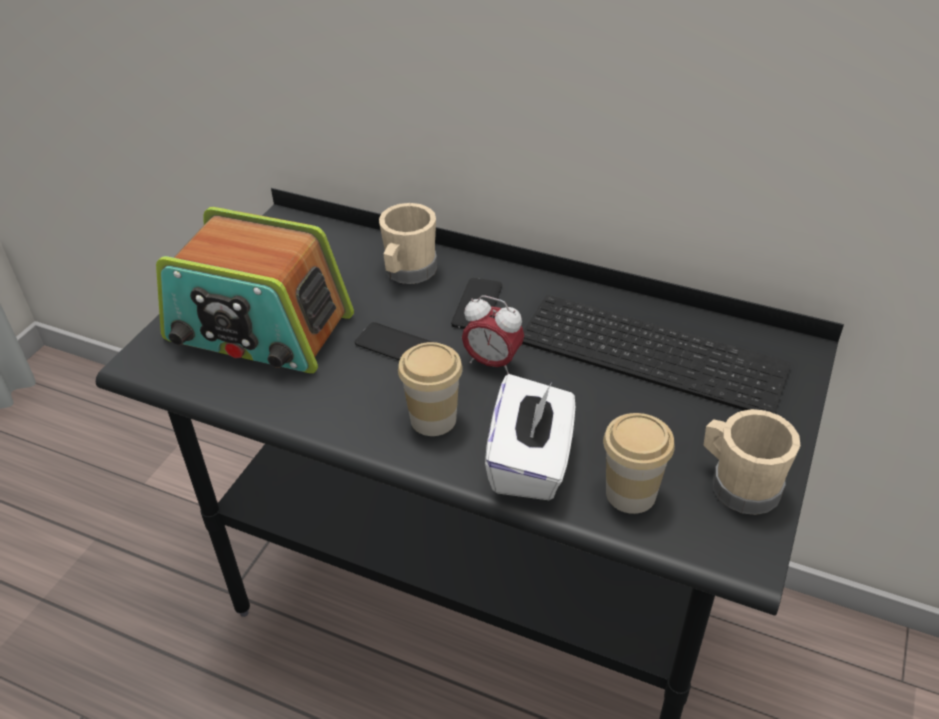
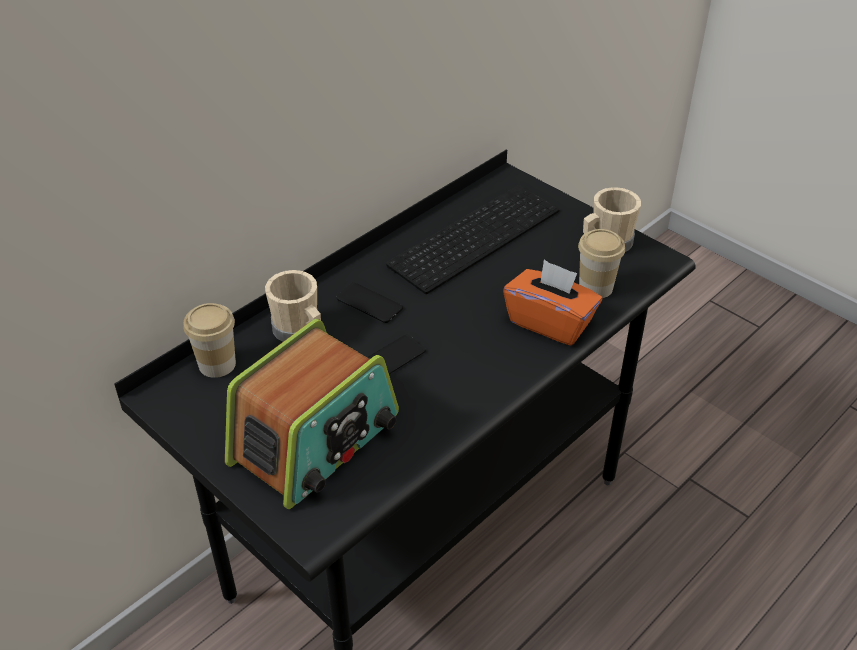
camera: 70 degrees left, 0 degrees up
(433, 419) = (484, 358): cup -> cup (217, 364)
(492, 363) = (441, 313): alarm clock -> none
(531, 463) = (550, 322): white tissue box -> orange tissue box

